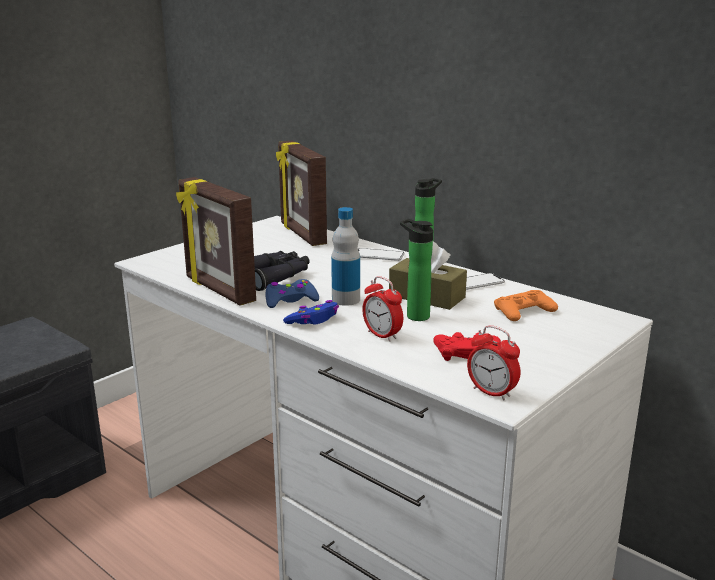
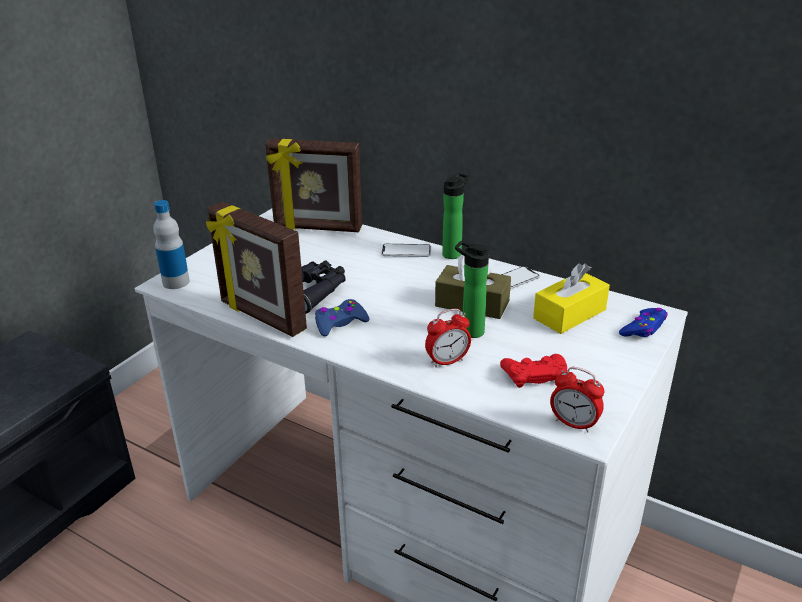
camera: 10 degrees left, 10 degrees up
(301, 234) = (317, 228): picture frame -> picture frame turned 45 degrees counterclockwise
(313, 320) = (373, 348): blue game controller -> blue game controller (643, 328)
(346, 300) = (395, 316): bottle -> bottle (176, 282)
(382, 335) = (447, 361): alarm clock -> alarm clock turned 60 degrees counterclockwise
(524, 311) = (569, 314): orange game controller -> yellow tissue box

